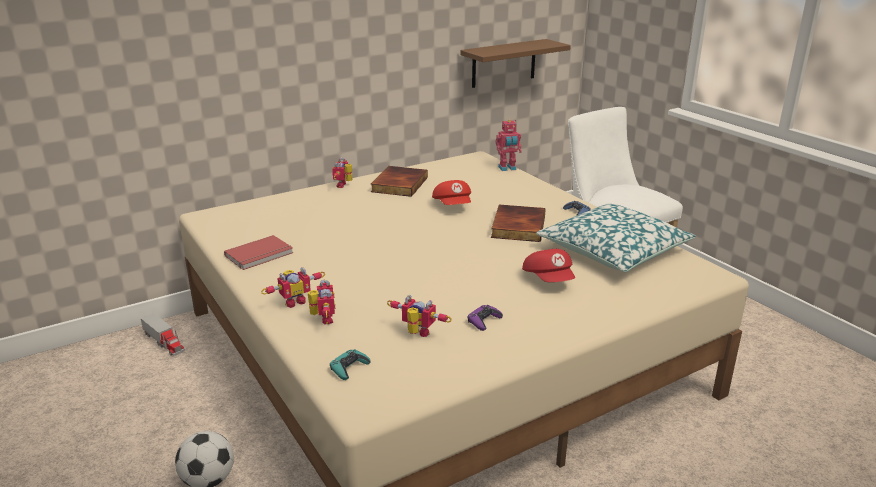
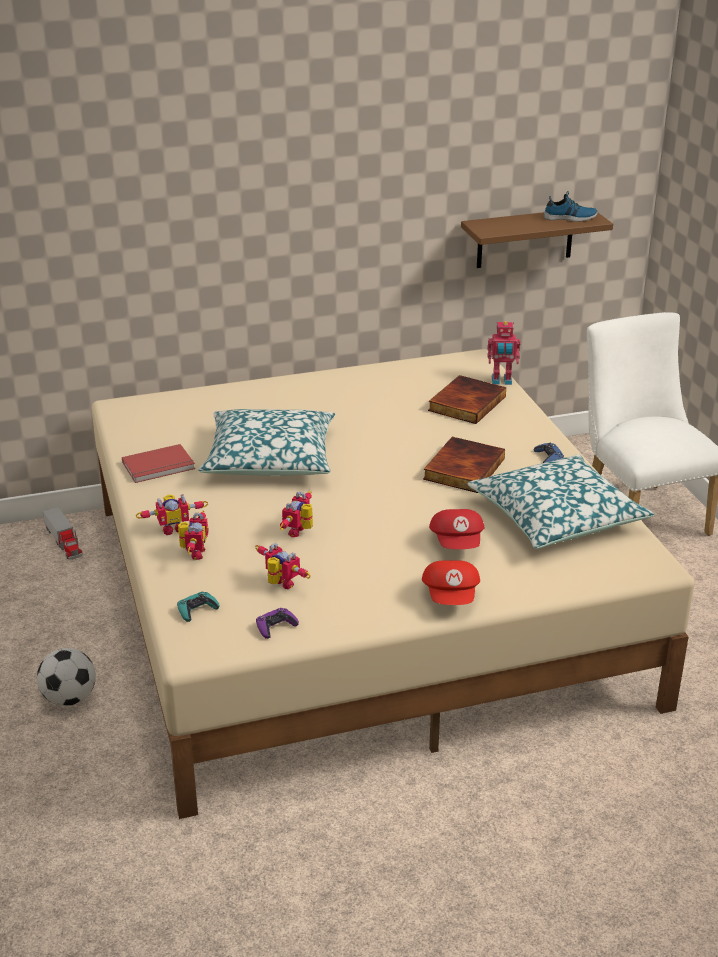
camera: 15 degrees right, 5 degrees up
(344, 185) = (289, 382): toy robot -> toy robot (300, 532)
(355, 237) = (270, 458): none -> pillow
(398, 184) = (354, 389): book -> book (466, 403)
(453, 206) = (403, 429): red cap -> red cap (451, 596)
(484, 321) = (357, 581): purple game controller -> purple game controller (276, 626)
(538, 44) = (570, 218): none -> shoe

